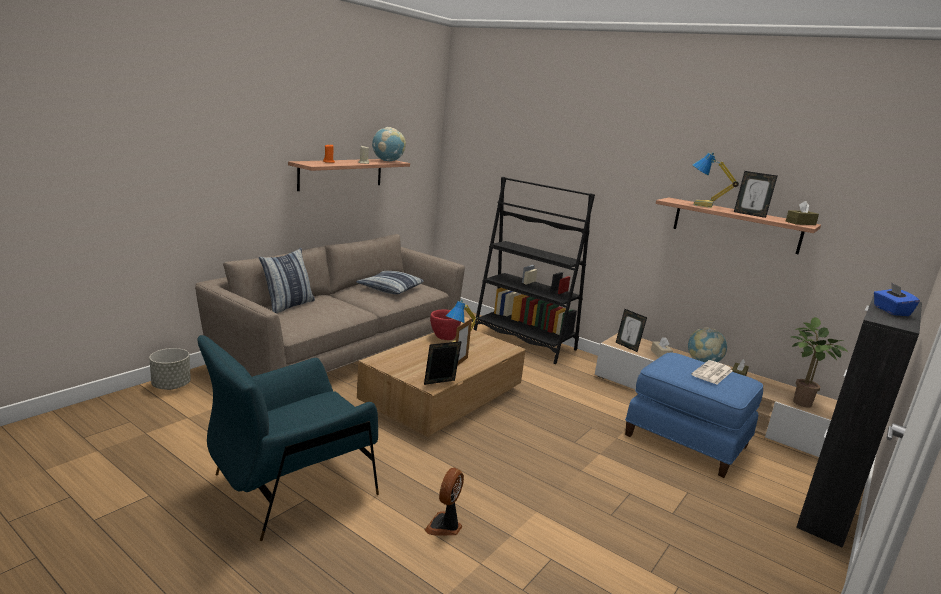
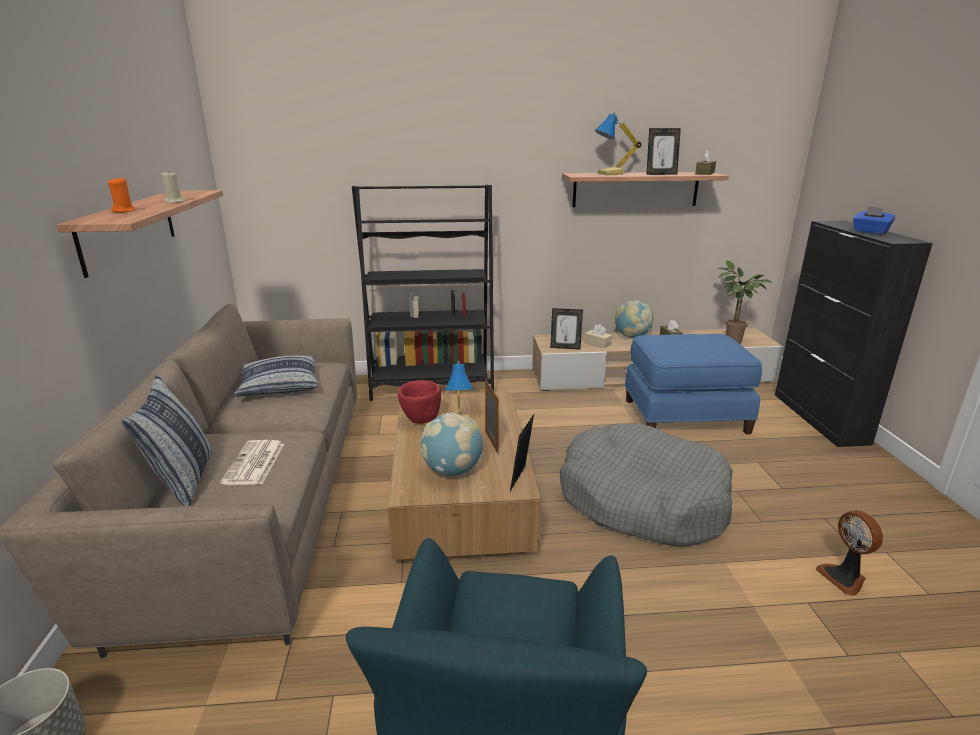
camera: 40 degrees left, 5 degrees up
(388, 161) = (189, 193): globe -> globe (452, 471)
(445, 526) = (705, 647): fan -> fan (844, 577)
(546, 458) = (642, 500): none -> grey dog bed
(712, 373) = (702, 341): newspaper -> newspaper (254, 464)

